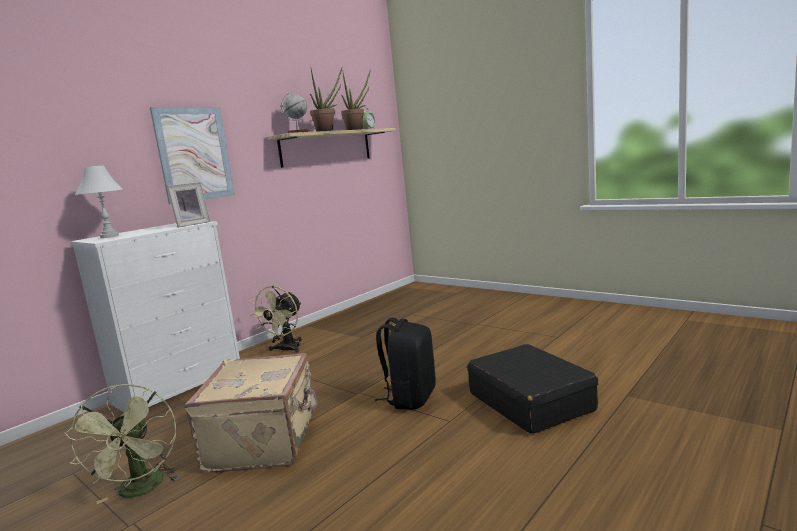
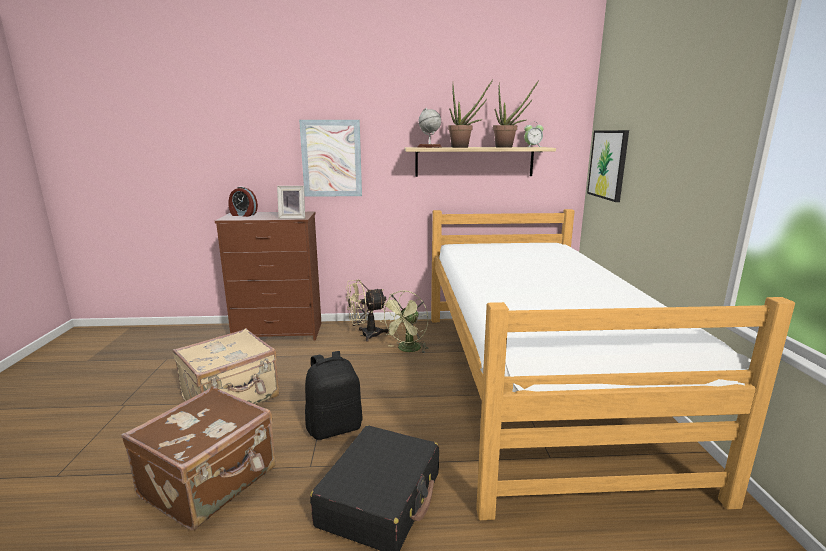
camera: 45 degrees right, 5 degrees up
(109, 236) = (243, 215): white table lamp -> alarm clock
(141, 491) = (156, 388): green fan -> green fan (407, 350)
(181, 388) = (279, 332): white dresser -> brown dresser
(402, 477) = (211, 482): none -> brown suitcase
(431, 138) = (608, 164): none -> picture
(473, 315) = (535, 382): none -> bed

